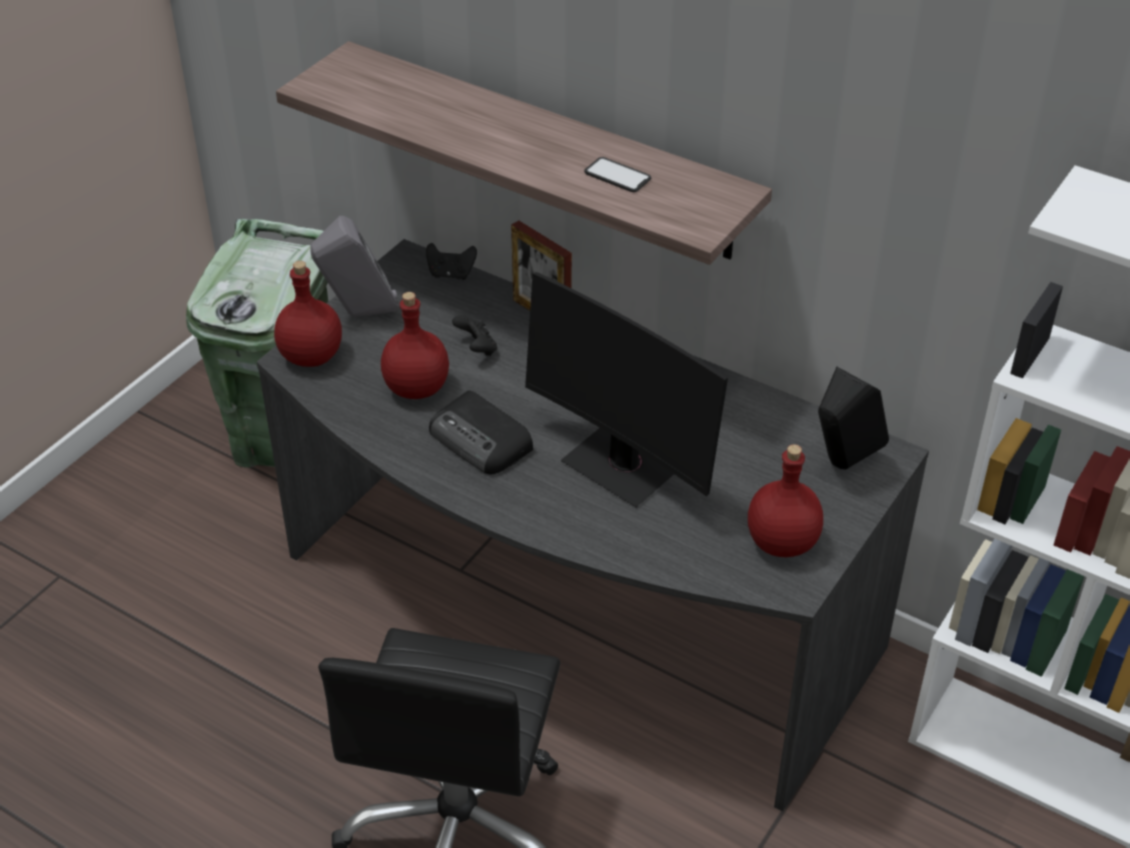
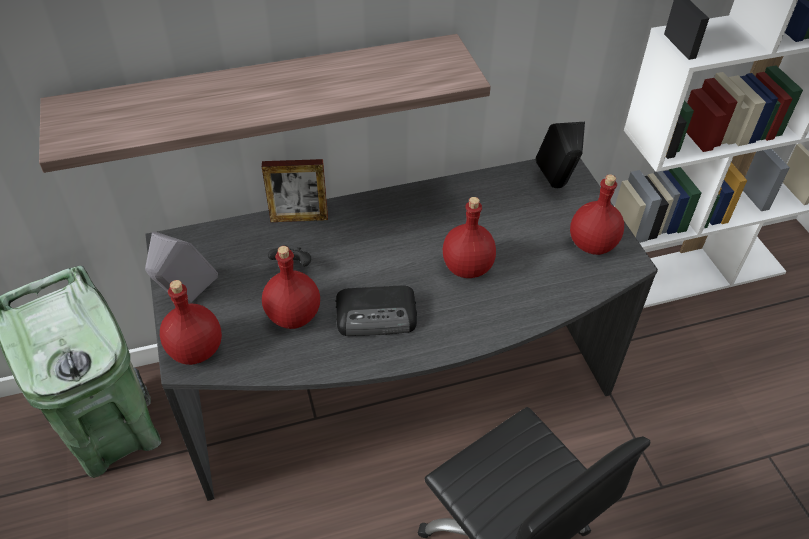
camera: 50 degrees left, 5 degrees up
(451, 274) = (210, 233): black game controller -> none
(617, 176) = (369, 76): phone -> none
(623, 465) = (467, 267): monitor -> red bottle

